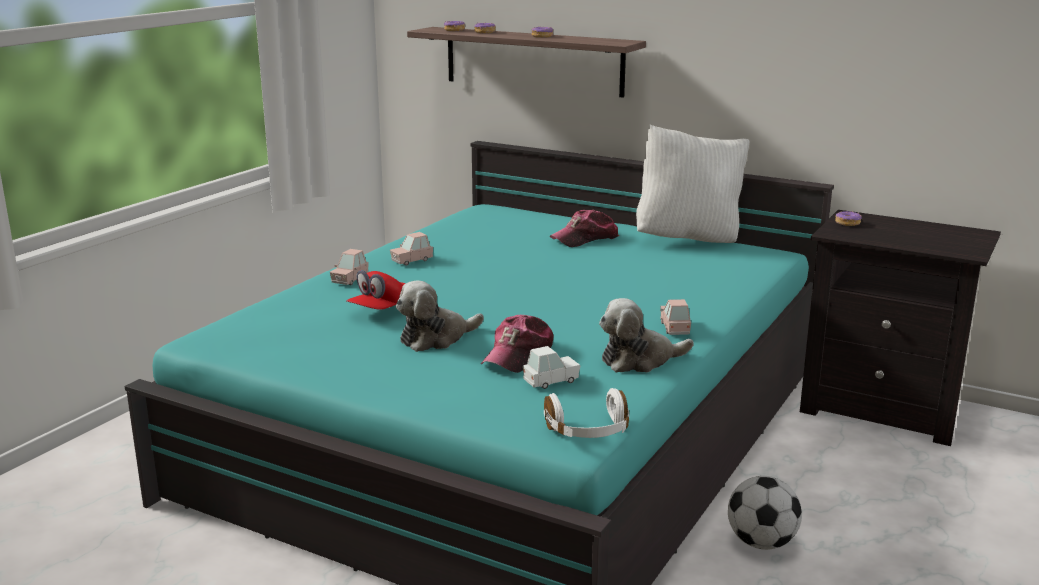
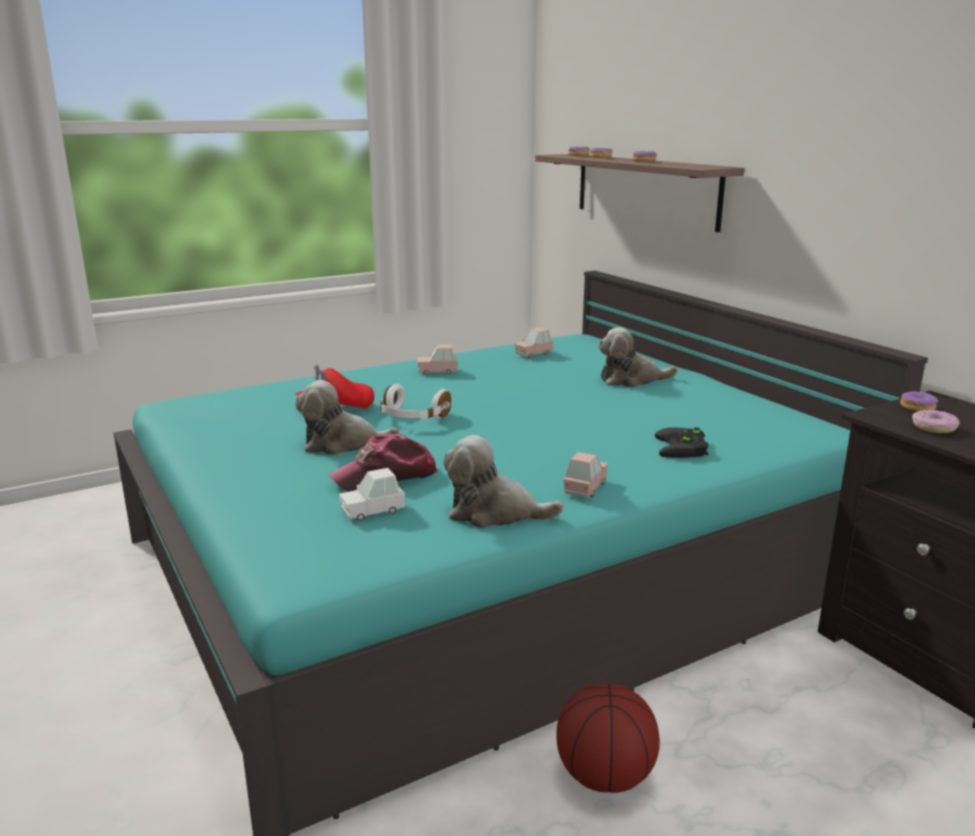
camera: 30 degrees right, 0 degrees up
(350, 280) = (359, 378): pink toy car -> pink toy car (533, 354)
(551, 381) = (372, 511): white toy car -> white toy car turned 150 degrees clockwise
(585, 239) = (631, 380): cap -> plush toy
(588, 432) = (319, 575): white headphones -> white headphones (413, 417)
(689, 239) = (746, 399): white pillow -> none
(699, 285) = (683, 448): none -> black game controller
(761, 543) = (604, 777): football -> basketball
(874, 235) = (934, 428): none -> donut

